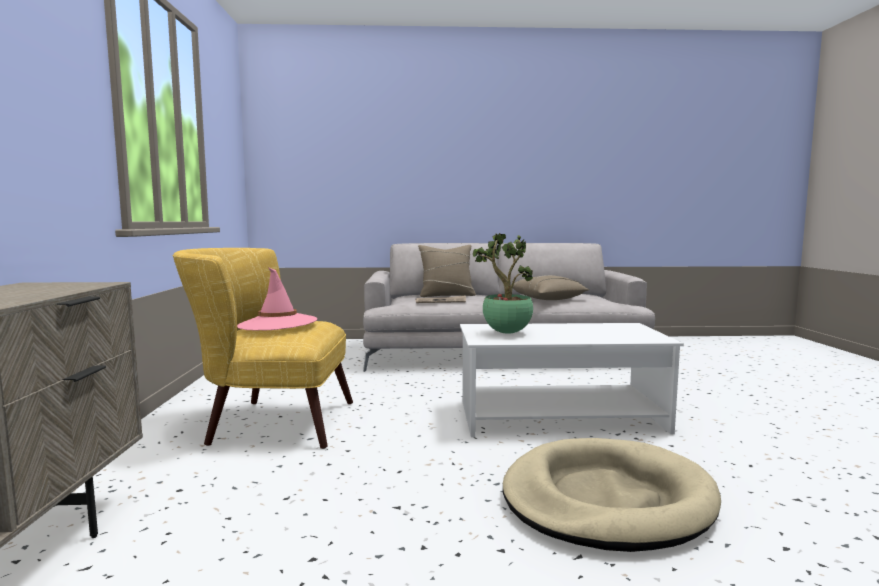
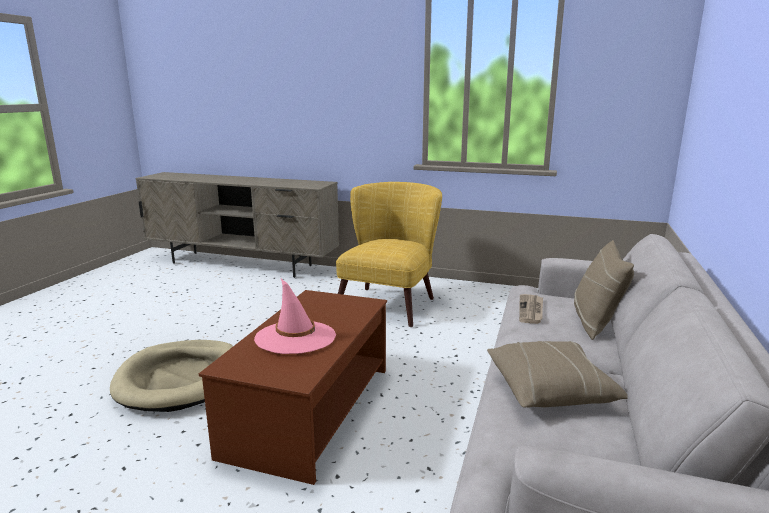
camera: 110 degrees right, 10 degrees up
(277, 324) = (390, 242): pink hat -> pink hat (295, 337)
(506, 333) = (329, 308): potted plant -> none
(561, 416) = (309, 410): white coffee table -> brown coffee table

